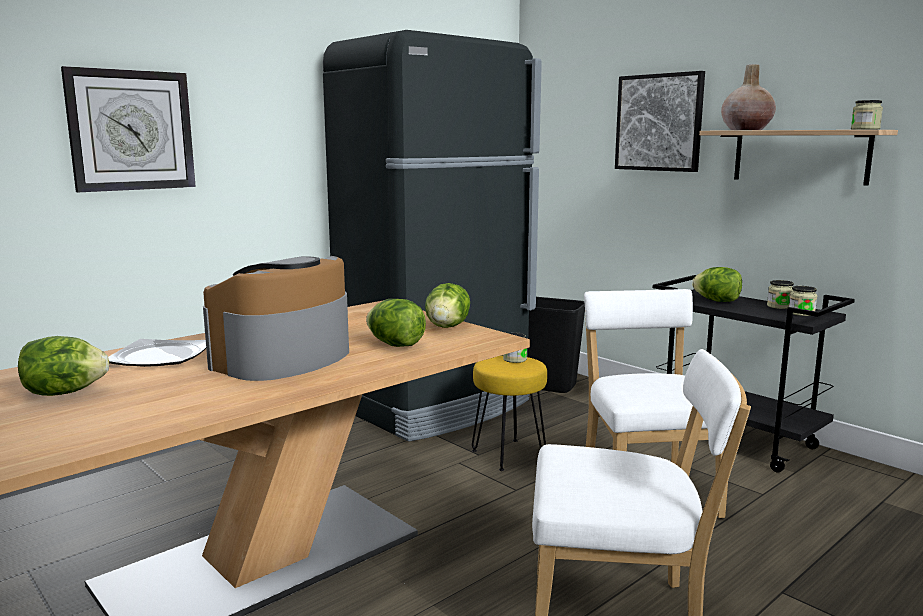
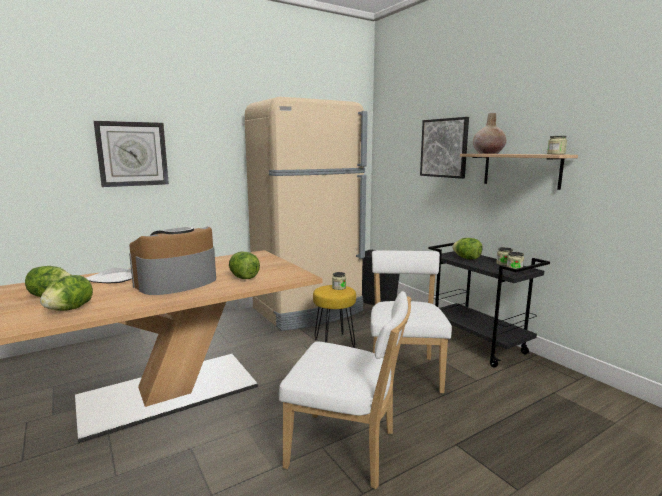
camera: 10 degrees right, 0 degrees up
(436, 405) = (308, 310): black fridge -> beige fridge
(447, 327) = (282, 268): lettuce -> lettuce (70, 309)

